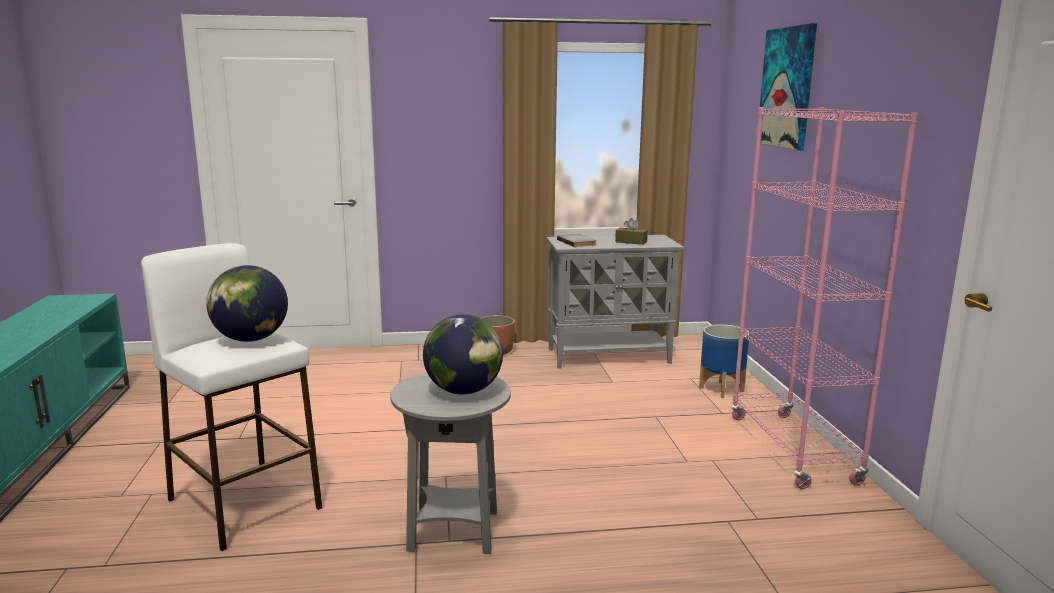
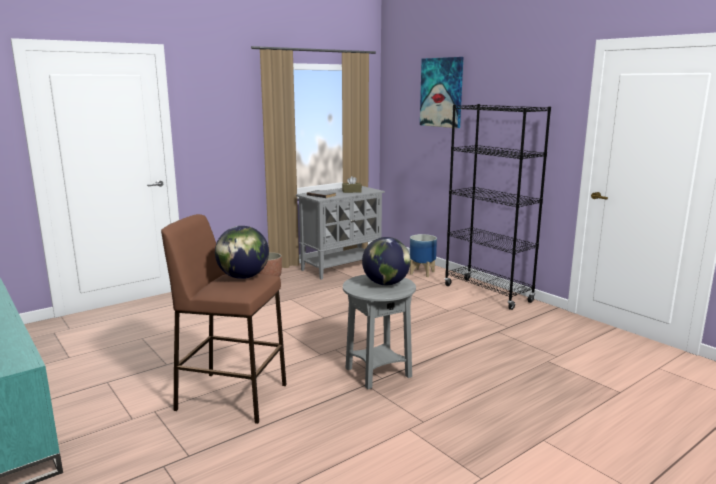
camera: 30 degrees left, 0 degrees up
(244, 503) = (231, 397): white stool -> brown stool
(792, 449) = (488, 294): pink bookcase -> black bookcase

